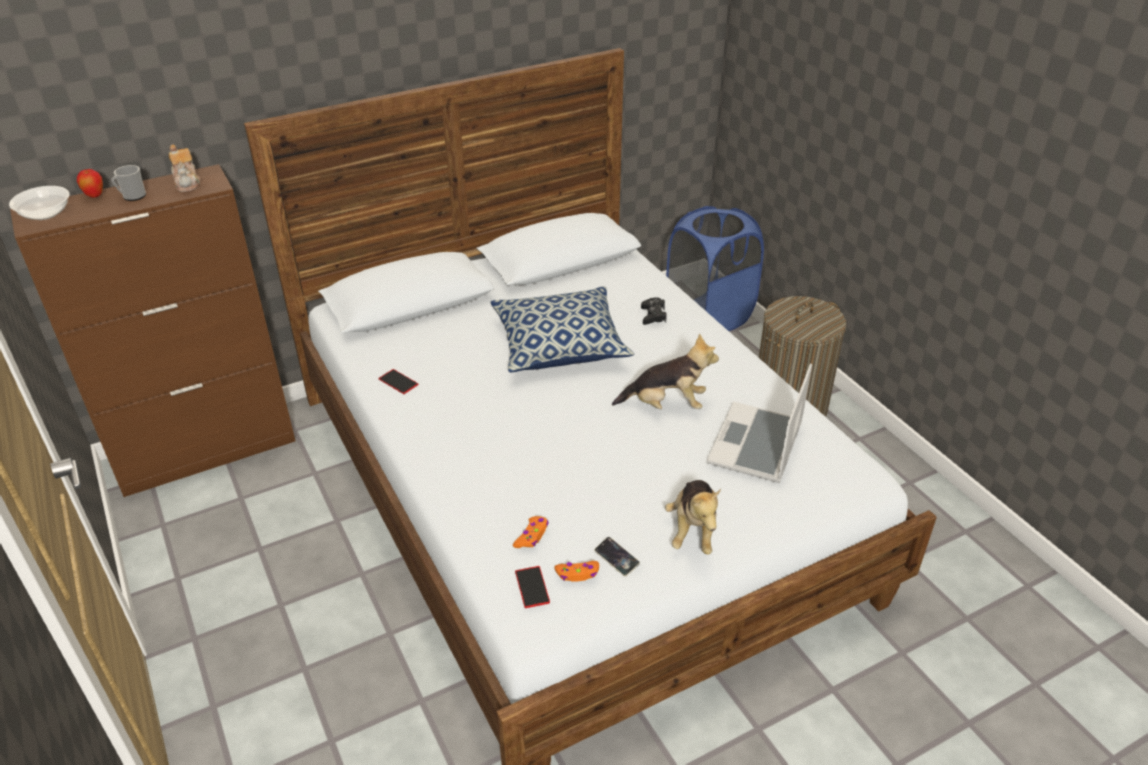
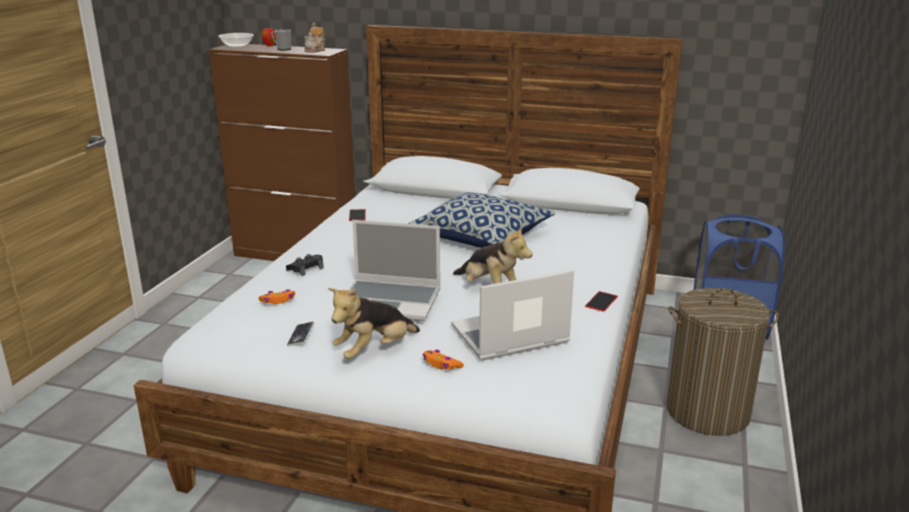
camera: 45 degrees right, 15 degrees down
(532, 587) = (232, 320): phone -> phone (601, 301)
(577, 574) = (265, 329): orange game controller -> orange game controller (441, 364)
(623, 470) = (391, 301): none -> laptop
(653, 315) = (577, 248): black game controller -> black game controller (306, 269)

